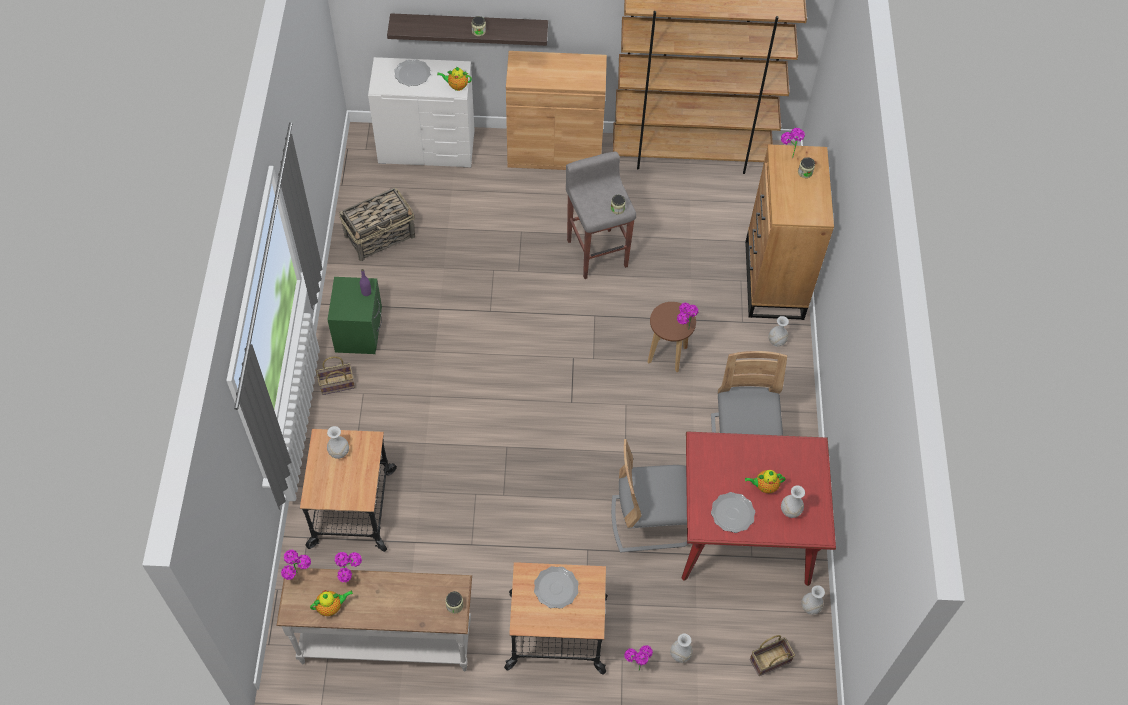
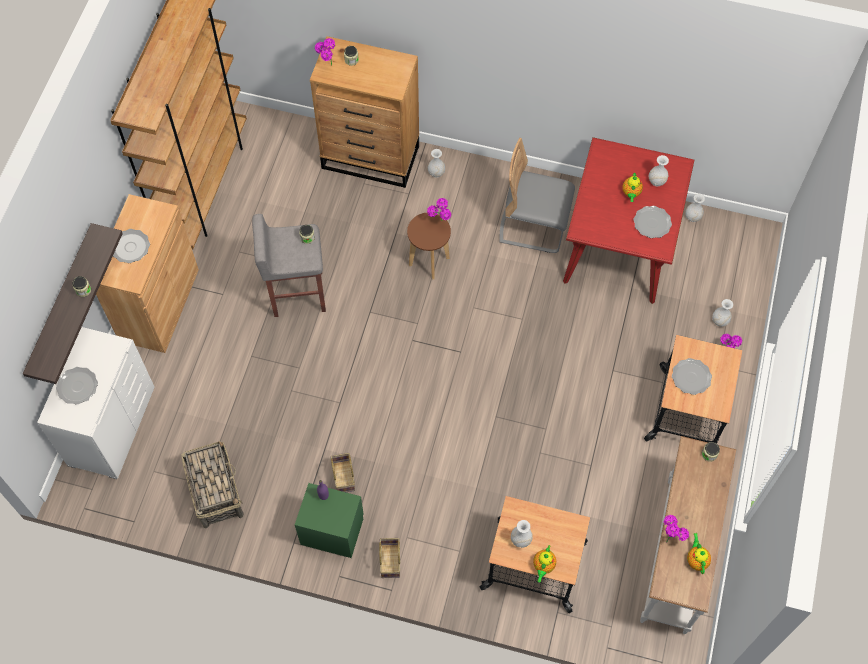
camera: 75 degrees left, 5 degrees up
(300, 577) = (662, 584): potted plant -> none
(456, 86) = (110, 346): teapot -> teapot (543, 566)
(551, 69) = (130, 247): none -> plate
(650, 521) = (594, 315): grey chair -> none
(769, 661) = (734, 258): basket -> basket (344, 477)

